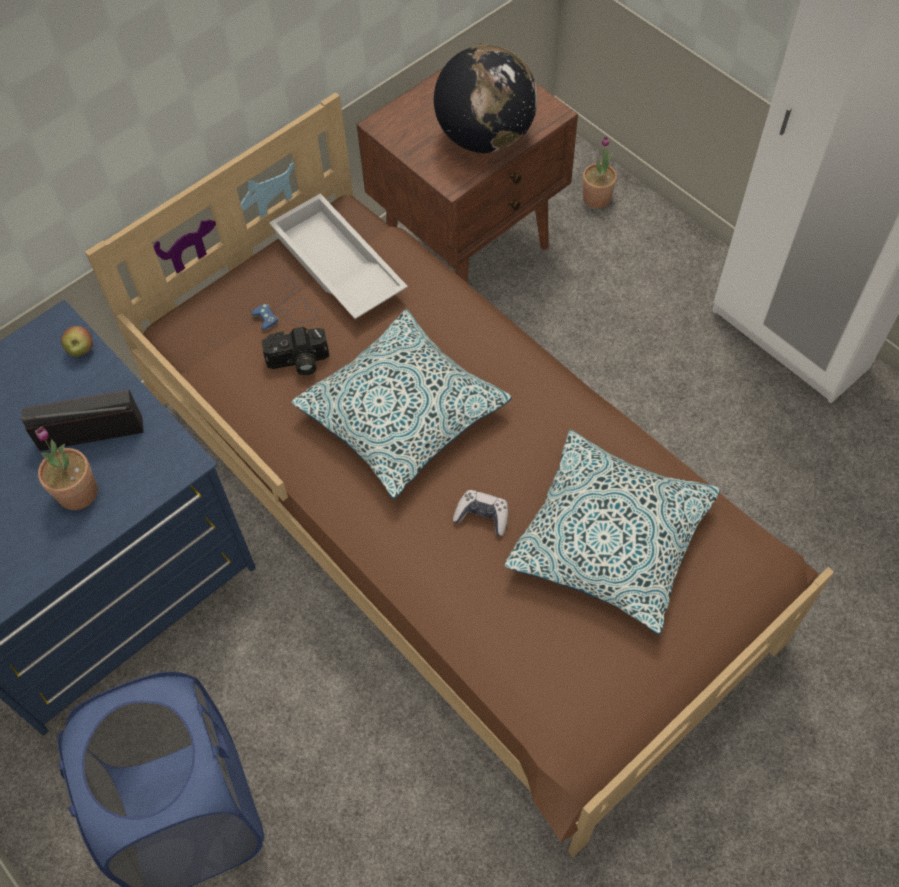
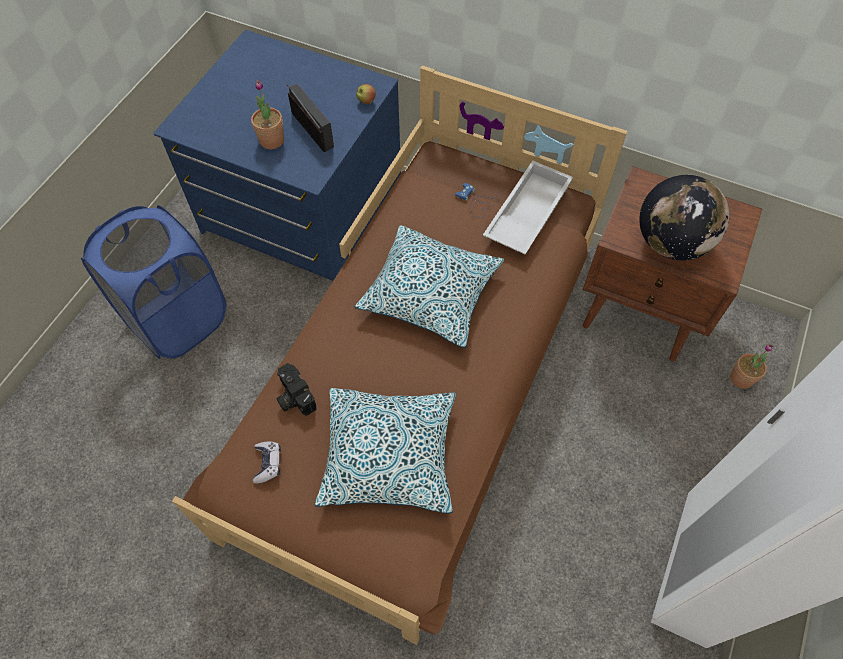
camera: 65 degrees right, 0 degrees up
(298, 362) = (441, 223): camera -> camera (293, 397)
(482, 516) = (373, 368): game controller -> game controller (268, 463)

